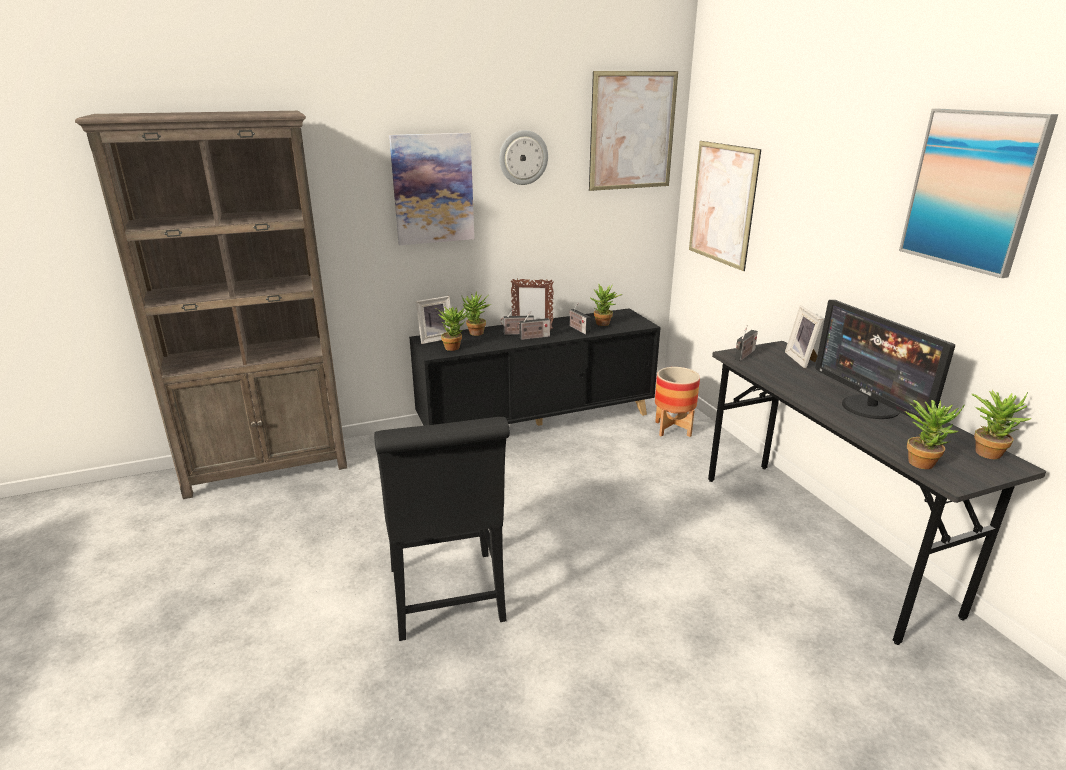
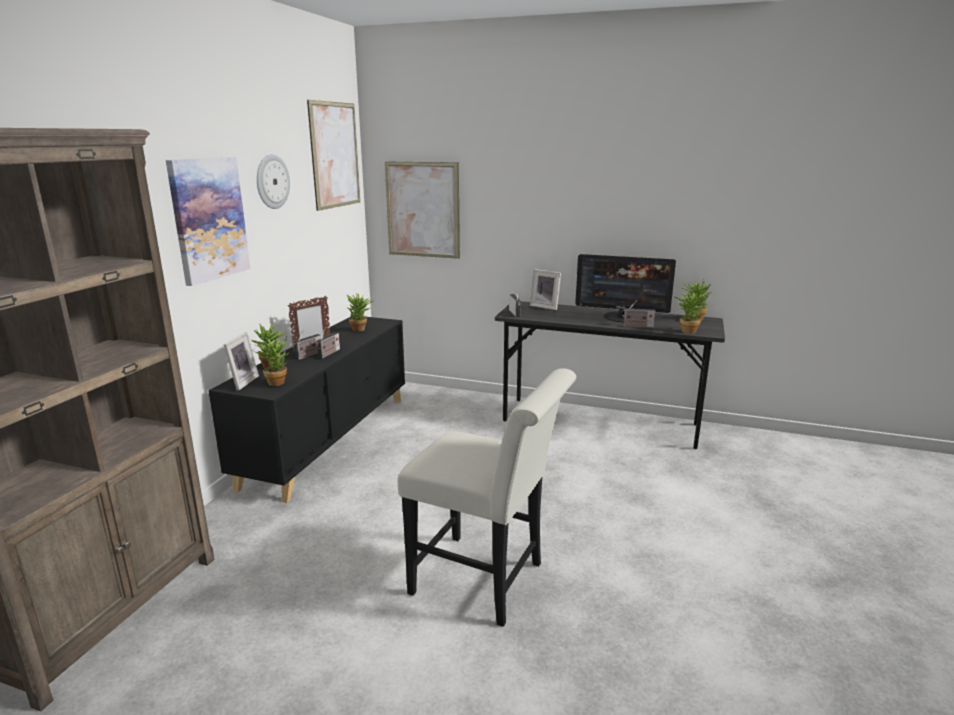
camera: 50 degrees left, 5 degrees down
(447, 601) = (486, 581): black chair -> white chair
(578, 329) = (349, 338): radio -> radio (636, 326)
(673, 429) = (432, 402): planter -> none
(972, 190) = (642, 171): picture -> none

